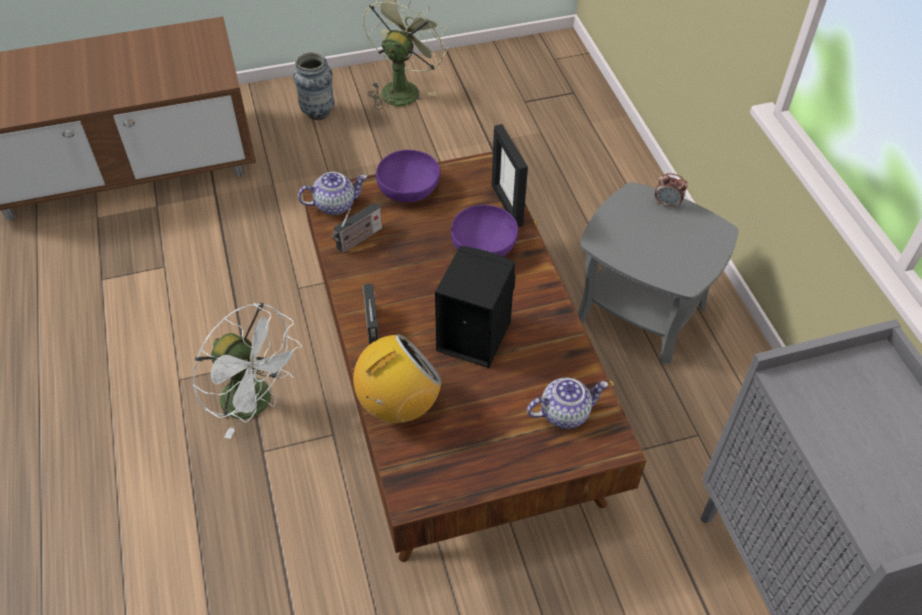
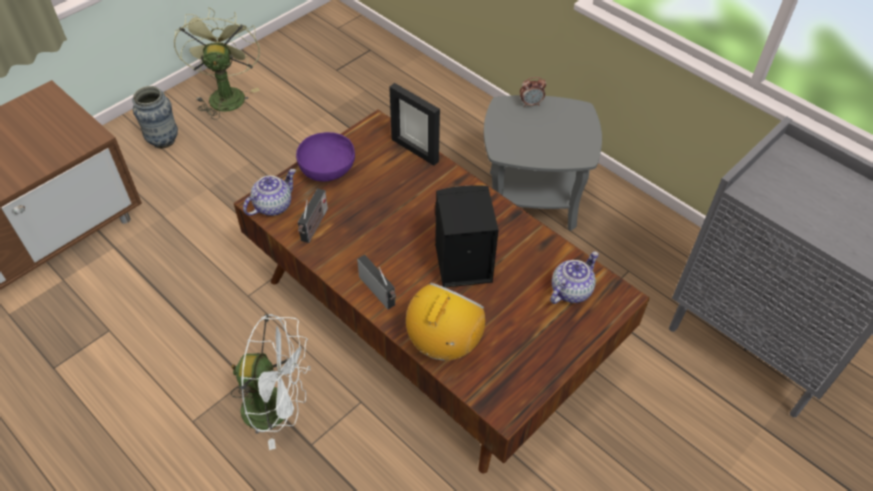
camera: 30 degrees left, 0 degrees up
(484, 247) = (420, 190): purple bowl -> none

